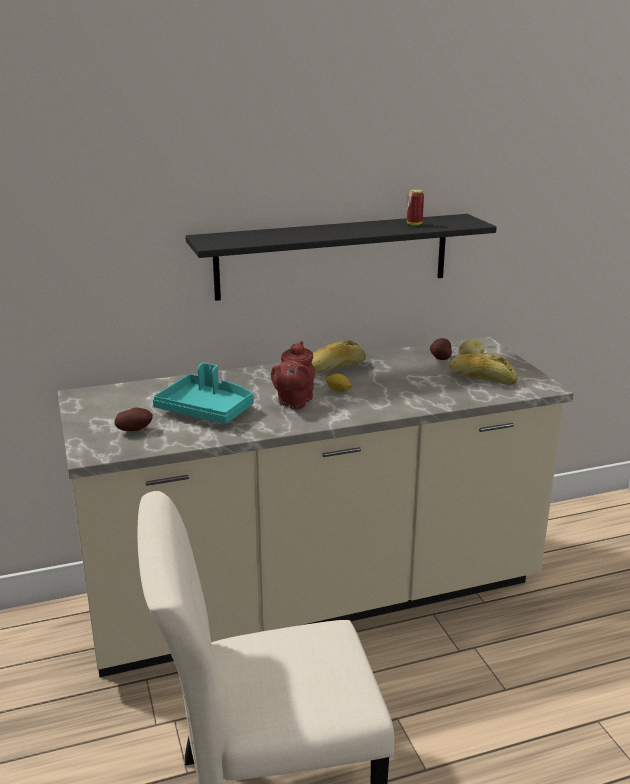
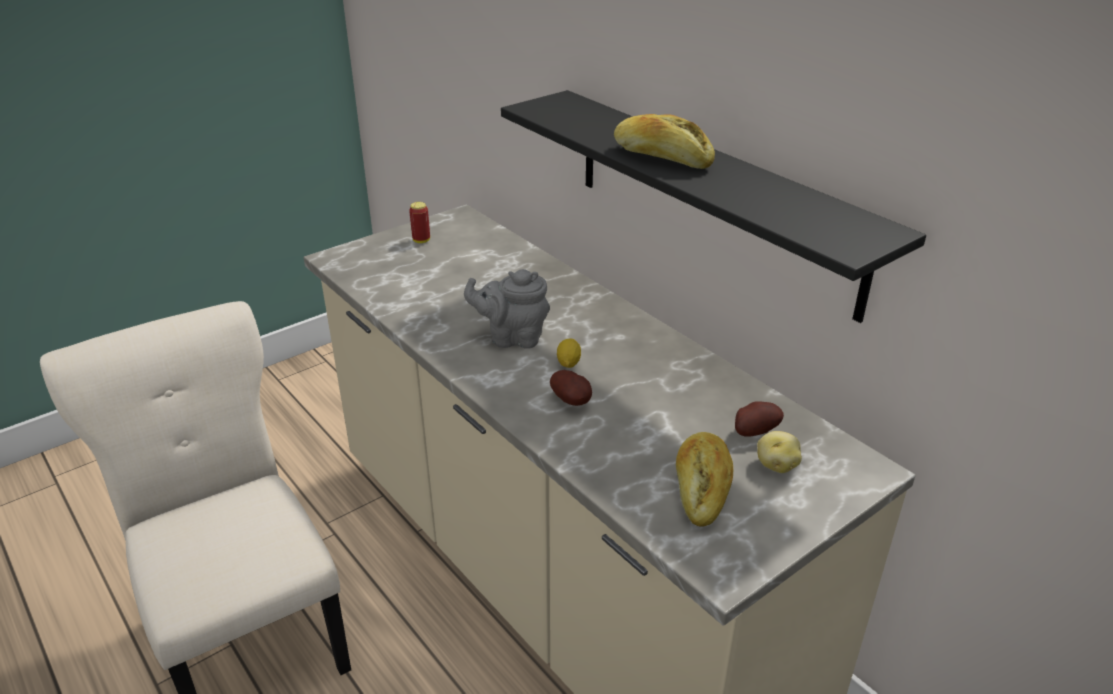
camera: 70 degrees right, 10 degrees up
(135, 430) = (393, 264): potato -> potato (572, 401)
(206, 410) = (459, 289): turquoise tray -> none
(293, 402) = (512, 338): red teapot -> grey teapot
(336, 368) = (643, 346): bread -> bread (661, 158)
(414, 224) = (775, 201): can -> can (421, 240)

